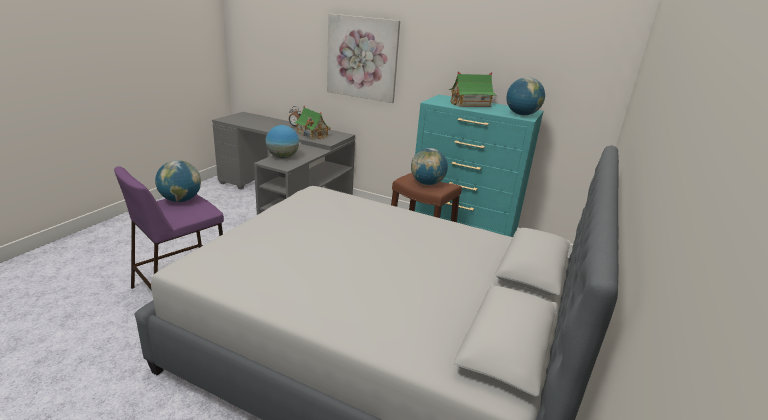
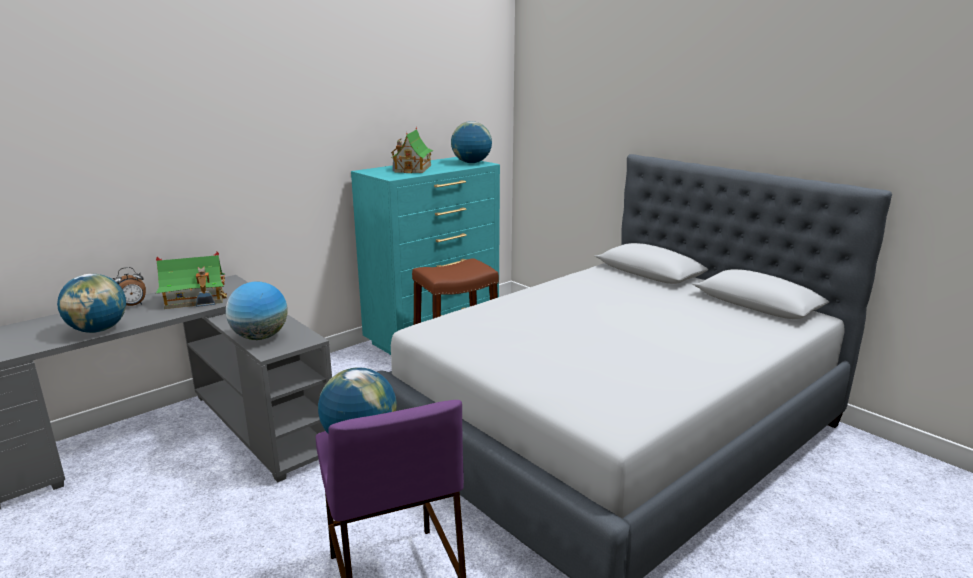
camera: 65 degrees left, 5 degrees down
(362, 58) = (222, 149): picture -> none
(427, 183) = (456, 269): globe -> globe (98, 330)

